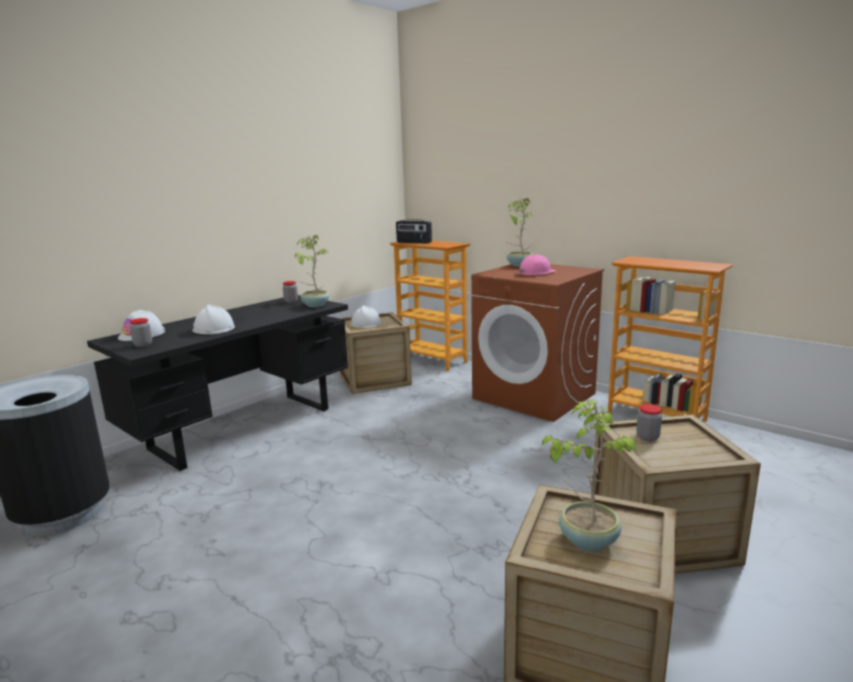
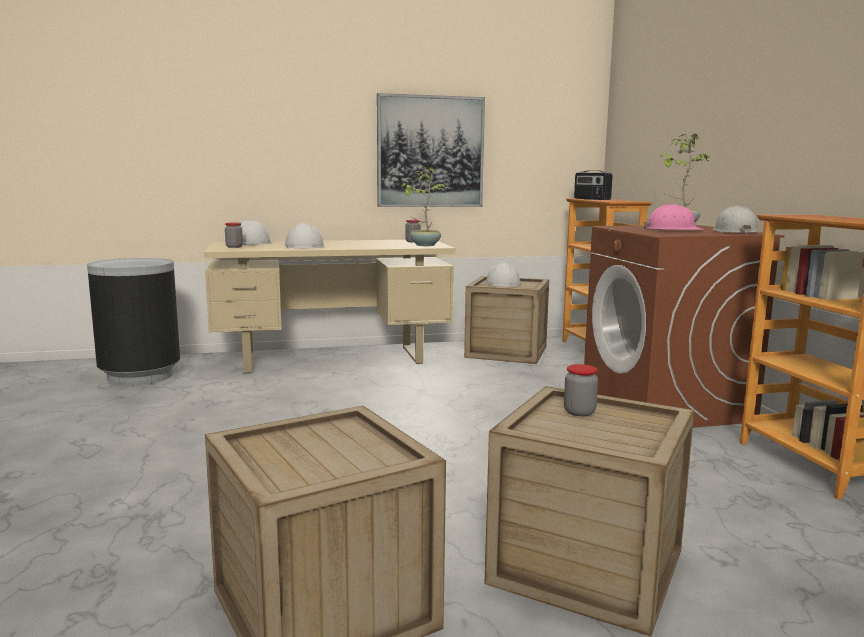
camera: 35 degrees right, 5 degrees down
(243, 428) = (333, 359): black desk -> beige desk
(283, 215) = (430, 152): none -> picture
(571, 269) = (734, 232): none -> white hard hat
(587, 539) = (308, 449): potted plant -> none

